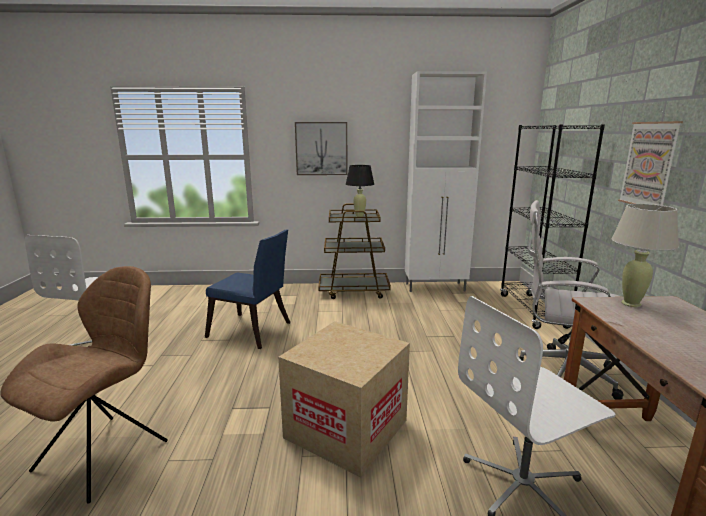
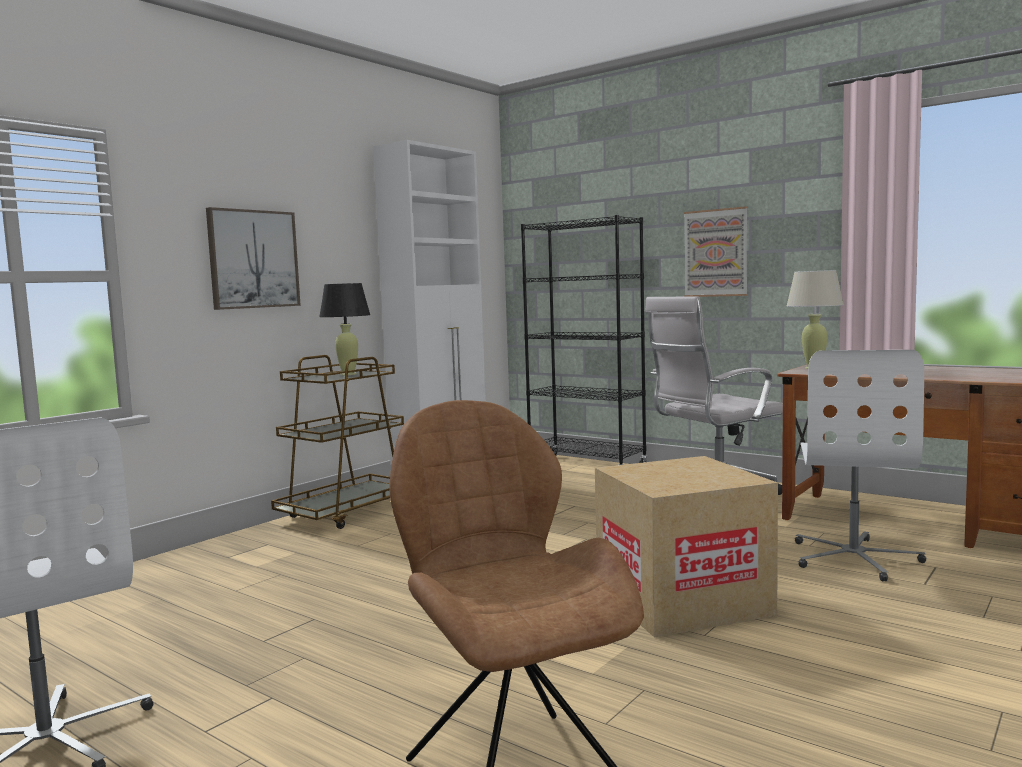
camera: 50 degrees left, 10 degrees down
(253, 332) = (327, 597): blue chair -> none

